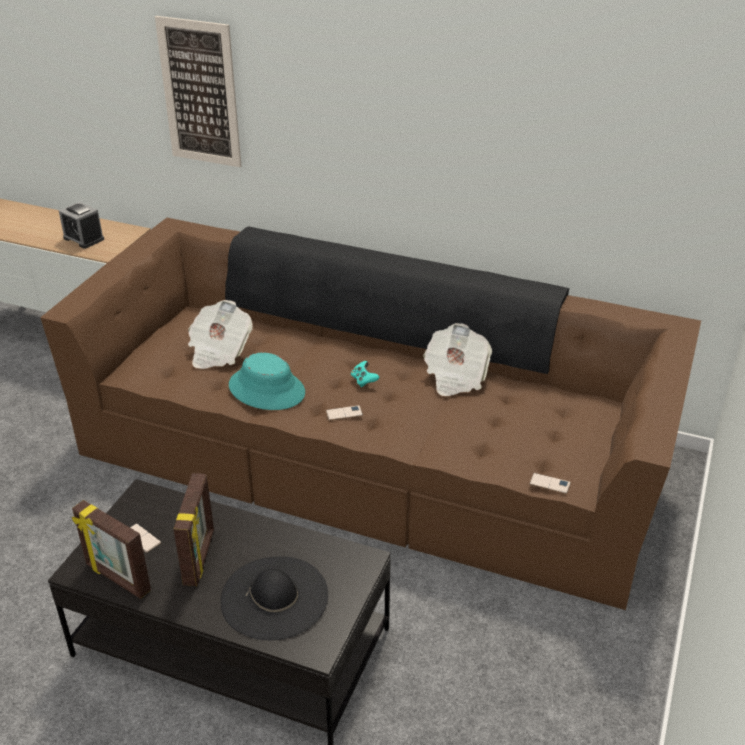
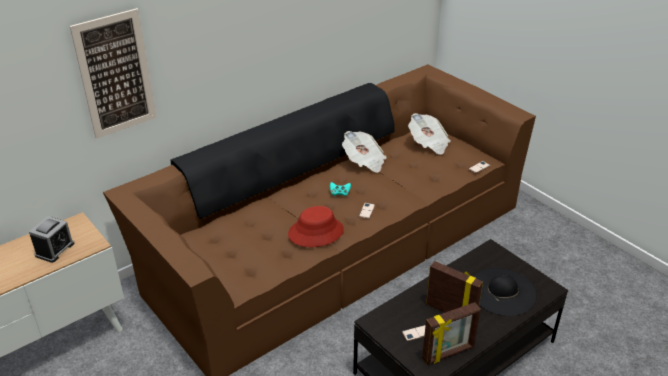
camera: 60 degrees left, 0 degrees up
(83, 238) = (55, 249): alarm clock -> alarm clock turned 45 degrees counterclockwise
(219, 351) = (252, 239): newspaper -> newspaper (428, 143)
(267, 389) = (316, 232): turquoise hat -> red hat

